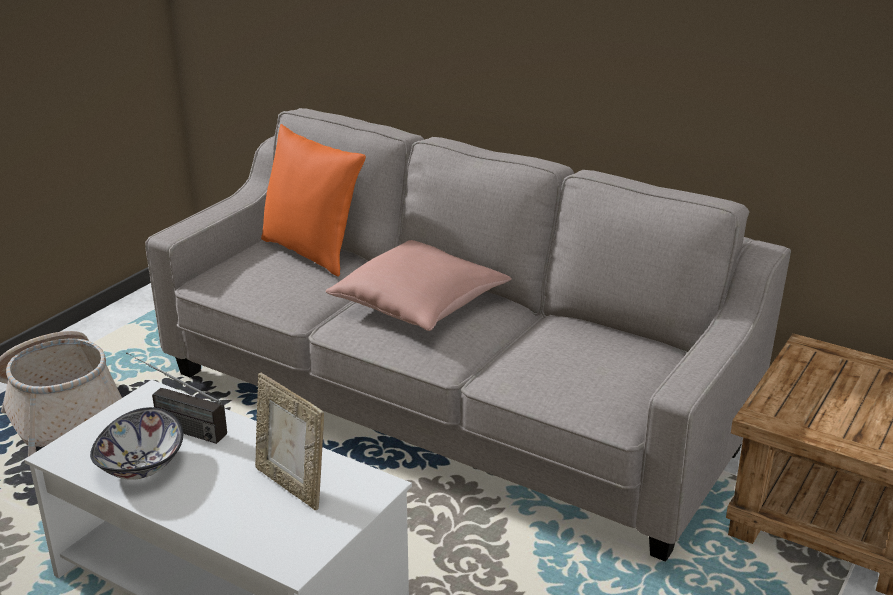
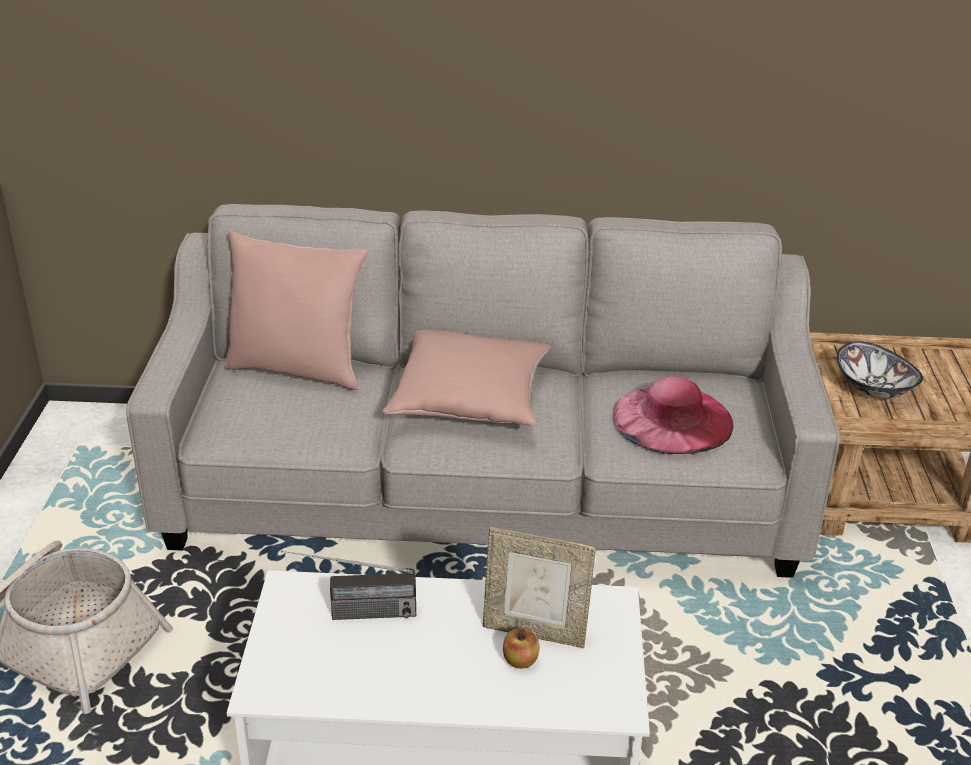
camera: 30 degrees left, 5 degrees up
(140, 465) = (363, 670): bowl -> bowl (873, 389)
(257, 501) = (520, 660): none -> apple
(312, 252) = (297, 369): orange pillow -> pink pillow
(576, 365) = (672, 419): none -> pink hat

